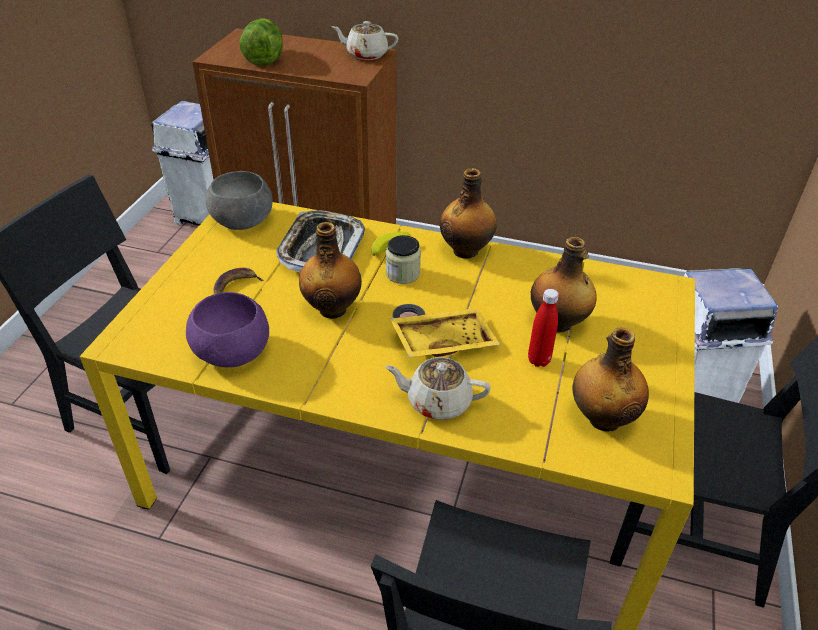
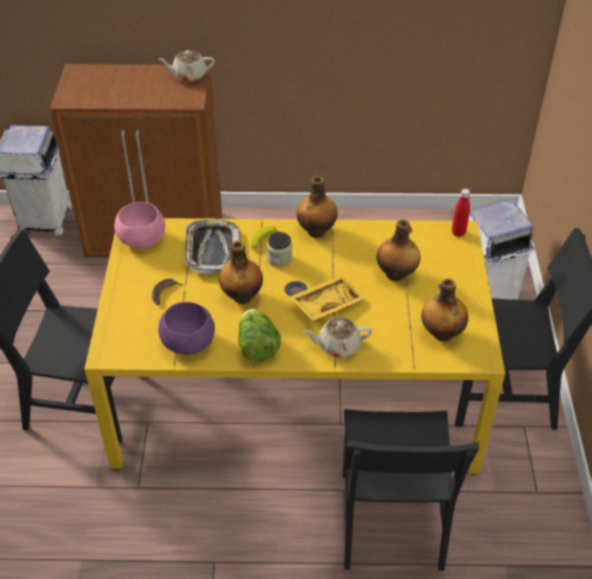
camera: 15 degrees left, 5 degrees up
(242, 220) = (142, 239): grey bowl -> pink bowl
(264, 59) = (108, 95): lettuce -> lettuce (257, 347)
(538, 360) = (392, 303): red bottle -> red bottle (458, 233)

